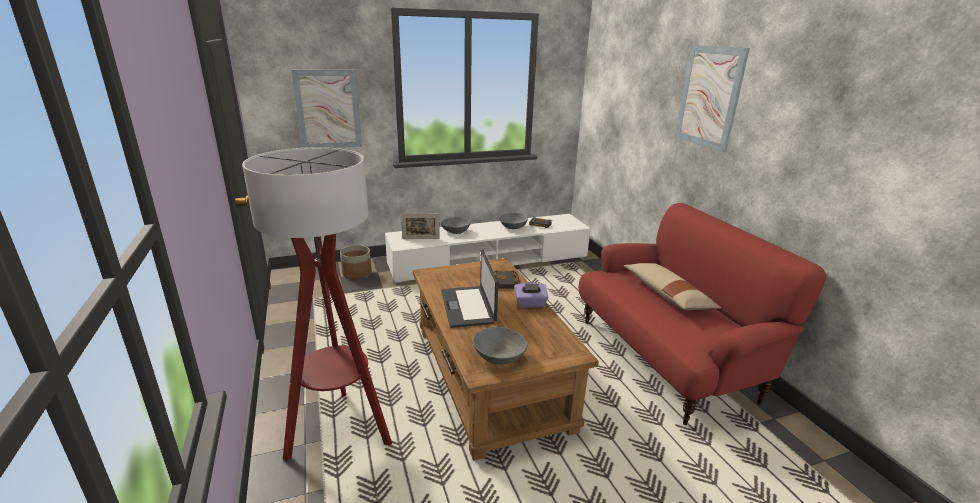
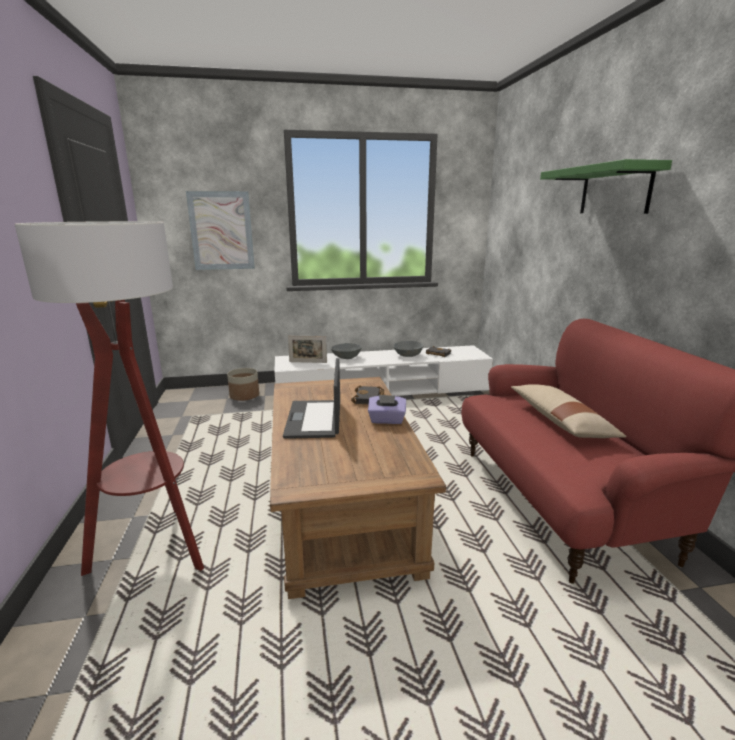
camera: 10 degrees right, 5 degrees down
(498, 357) = (323, 472): grey bowl -> none
(709, 97) = (615, 190): picture -> green shelf

